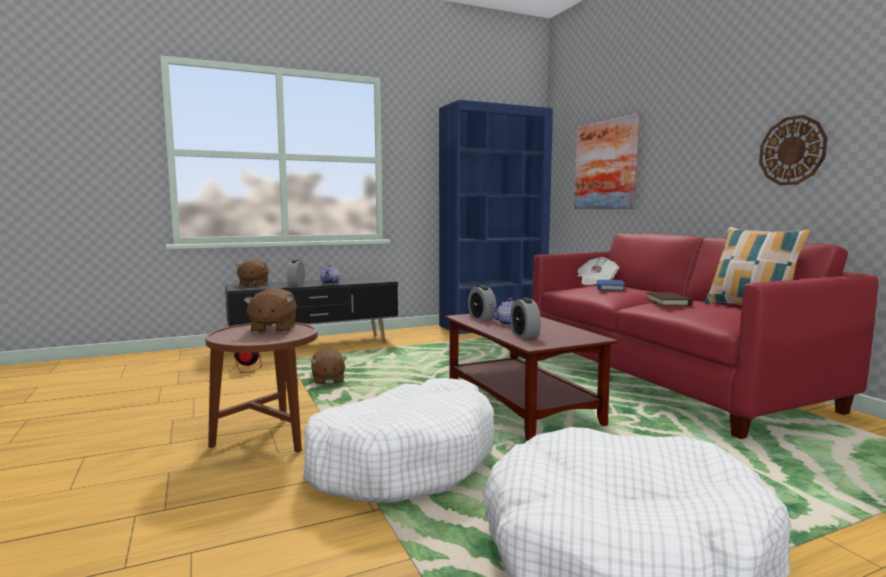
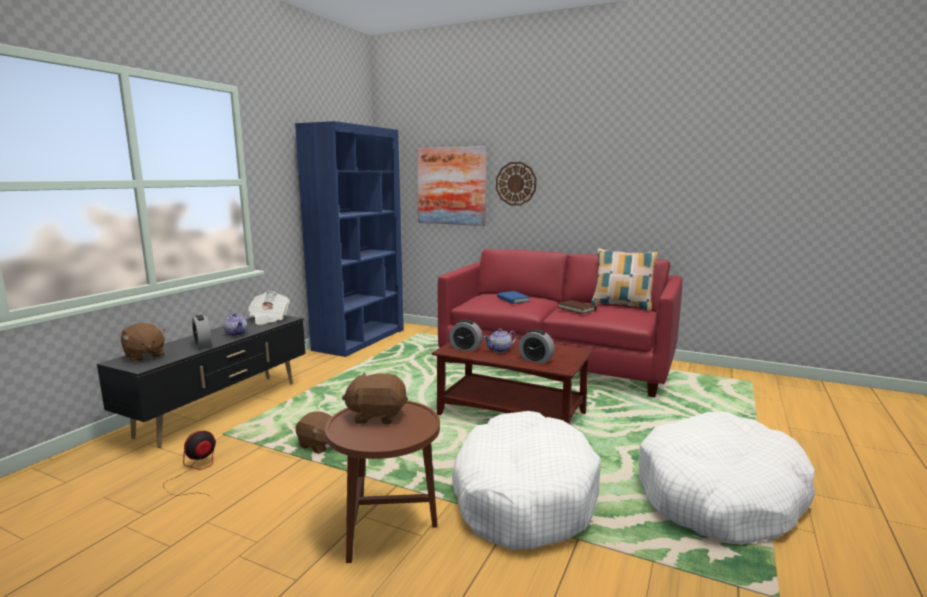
camera: 40 degrees left, 5 degrees up
(272, 329) = (377, 415): brown plush toy -> brown plush toy turned 135 degrees clockwise
(596, 282) = (483, 293): newspaper -> newspaper (269, 319)
(792, 150) = (620, 192): wall clock -> wall clock (516, 183)

